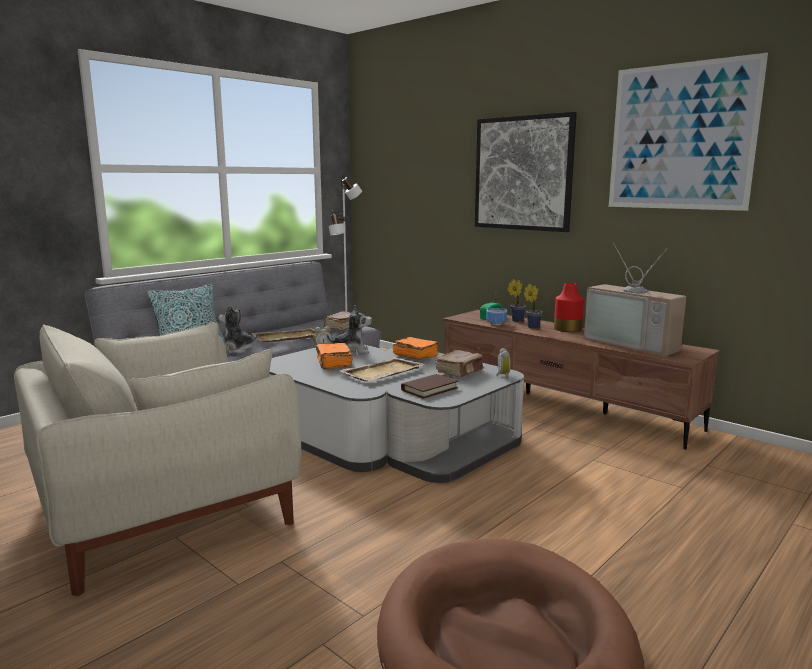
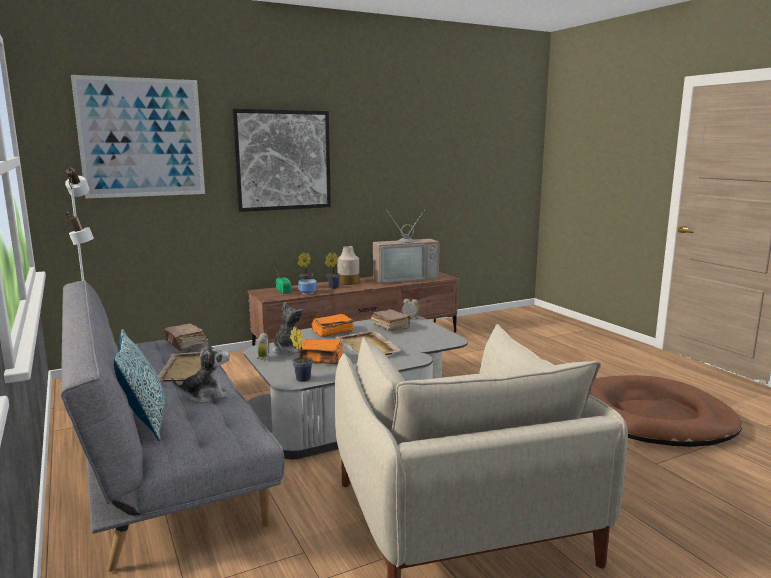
camera: 70 degrees left, 0 degrees up
(237, 350) = (205, 395): plush toy -> plush toy turned 150 degrees counterclockwise
(281, 365) = (302, 378): none -> potted plant
(429, 389) = (425, 340): brown book -> none
(567, 329) = (348, 282): red vase -> beige vase
(680, 137) = (400, 135): picture -> picture (142, 138)

